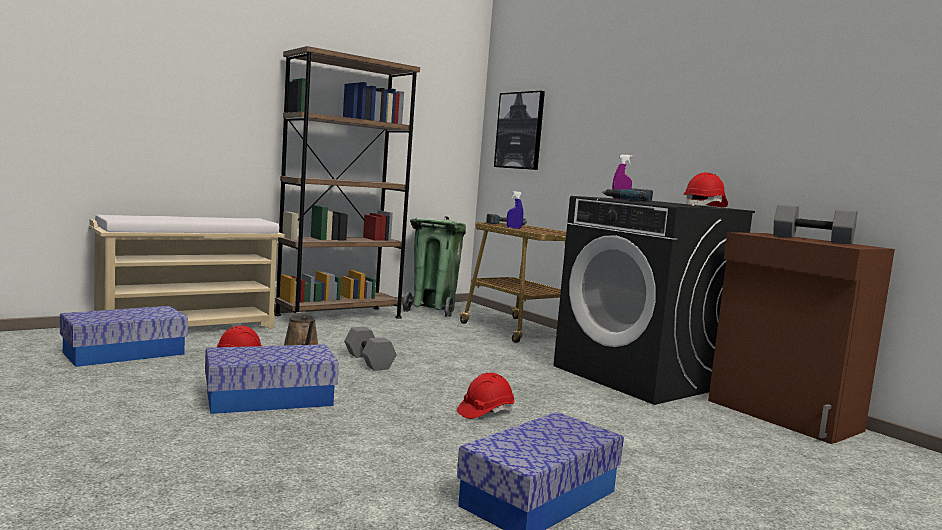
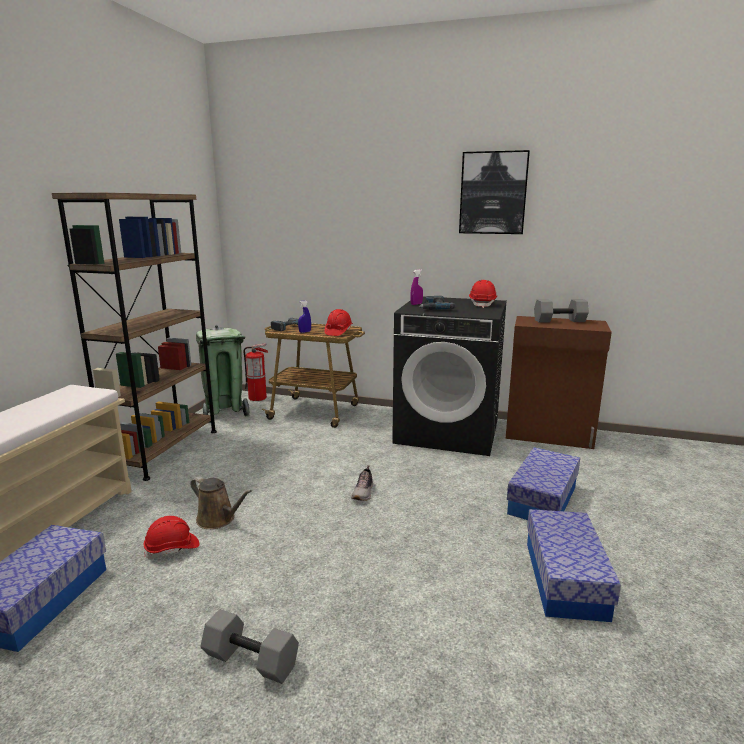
camera: 35 degrees left, 10 degrees up
(270, 399) = (275, 585): storage box -> storage box (542, 500)
(367, 361) = (273, 497): grey dumbbell -> grey dumbbell (249, 661)
(453, 382) = (363, 492): none -> shoe
(480, 310) = (258, 398): none -> fire extinguisher
(485, 412) = (426, 514): red hard hat -> red hard hat (338, 332)
(520, 130) = (269, 238): picture -> picture (493, 193)

